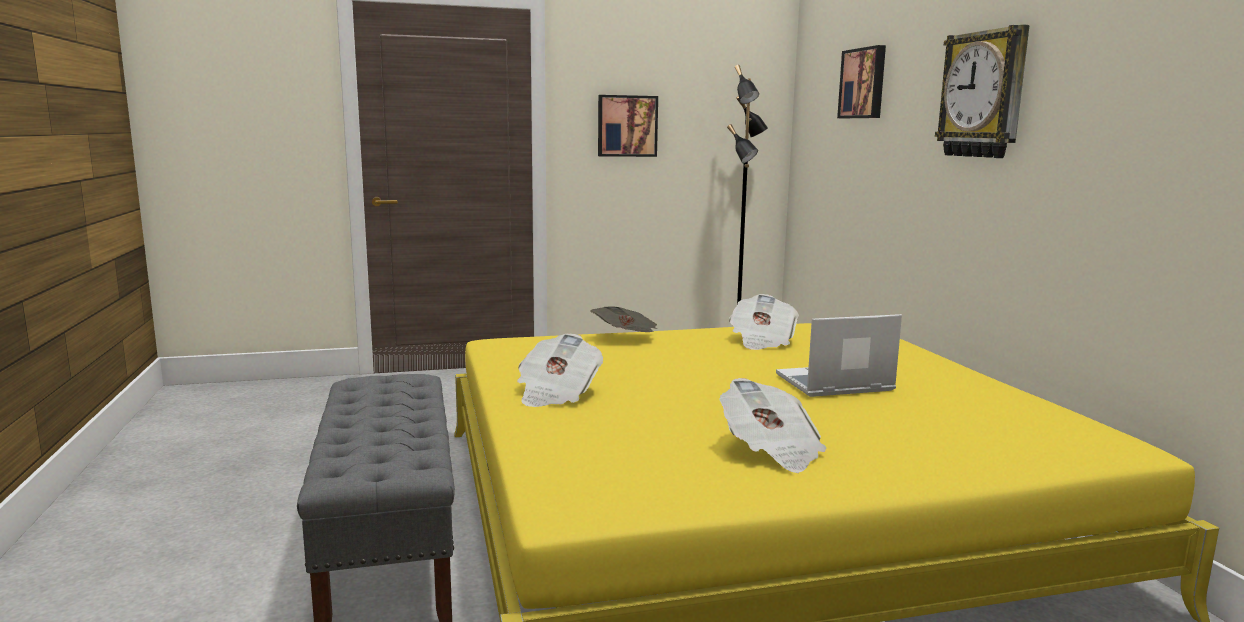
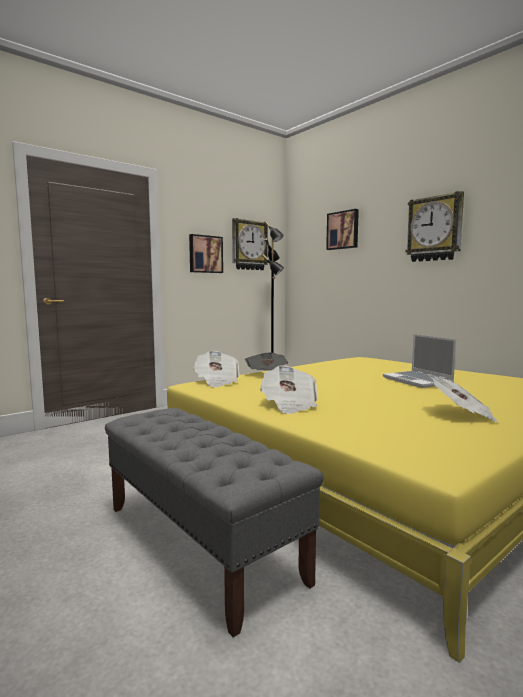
camera: 25 degrees left, 5 degrees down
(713, 107) = (249, 245): none -> wall clock
(761, 341) = (340, 367): newspaper -> newspaper (217, 381)
(833, 384) = (418, 381): laptop -> laptop turned 75 degrees counterclockwise

